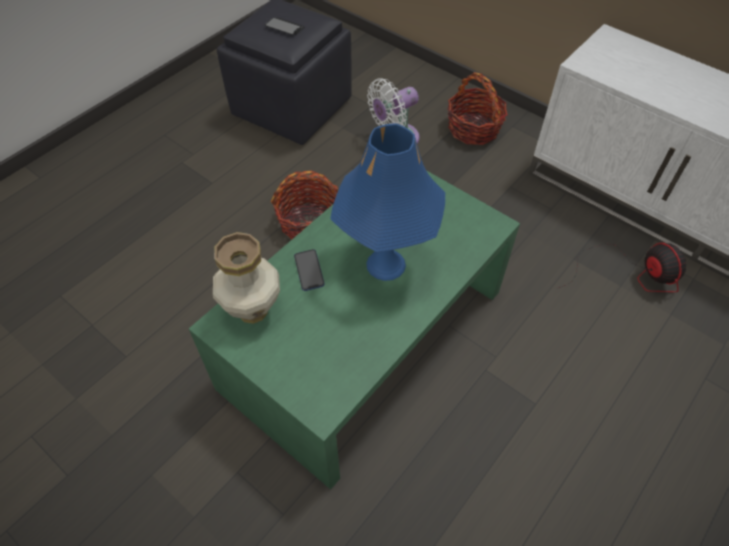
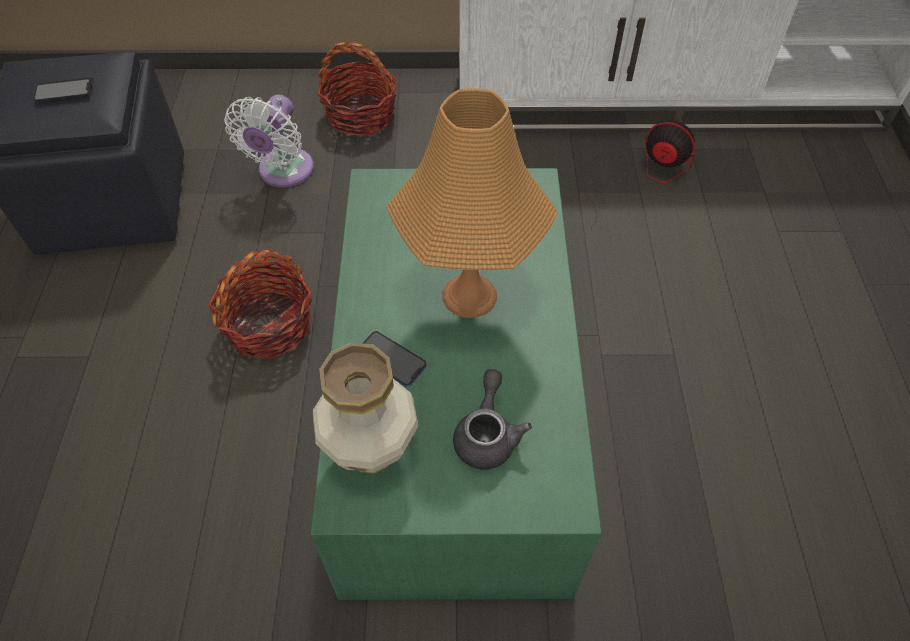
camera: 40 degrees left, 0 degrees up
(318, 345) = (487, 435): none -> grey teapot
(386, 264) = (469, 295): blue table lamp -> orange table lamp

